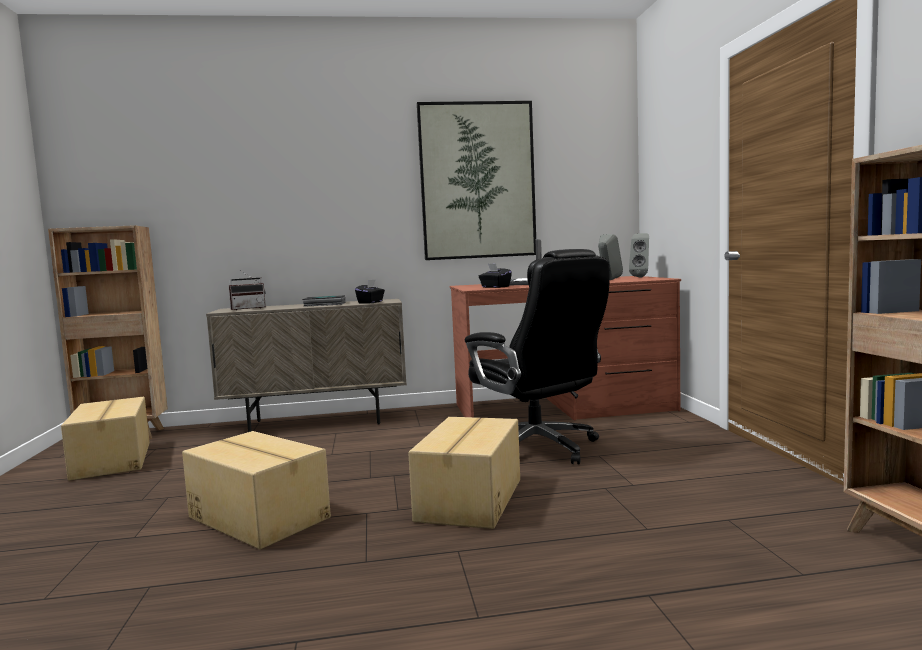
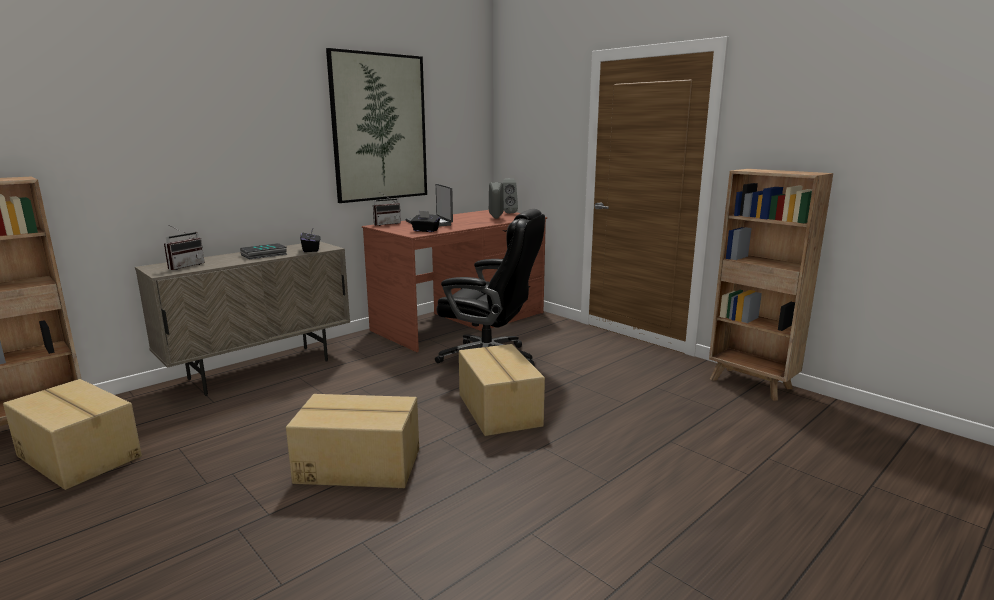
camera: 35 degrees left, 10 degrees up
(476, 284) = (386, 224): none -> radio

